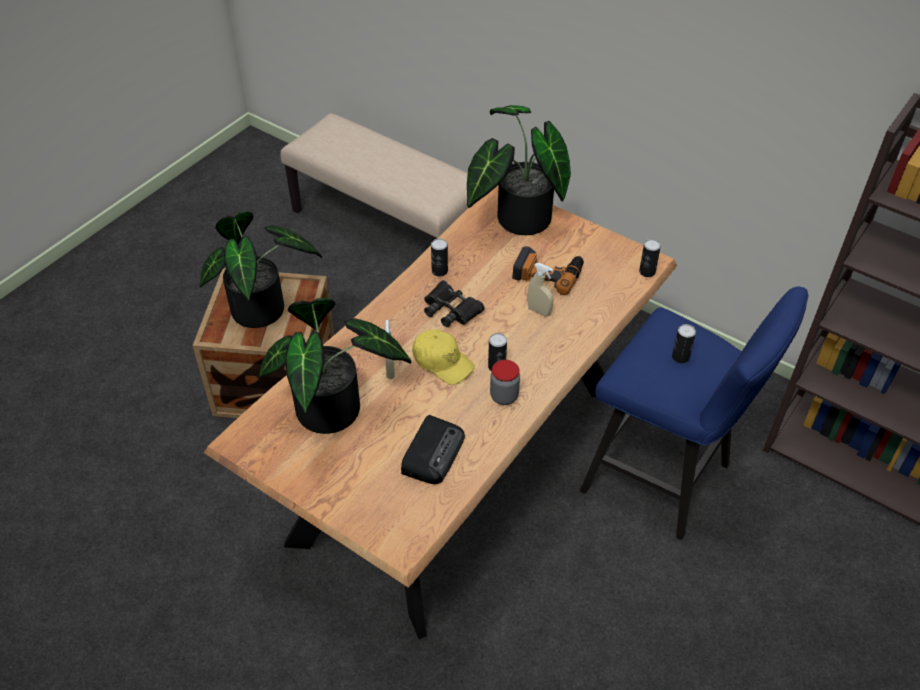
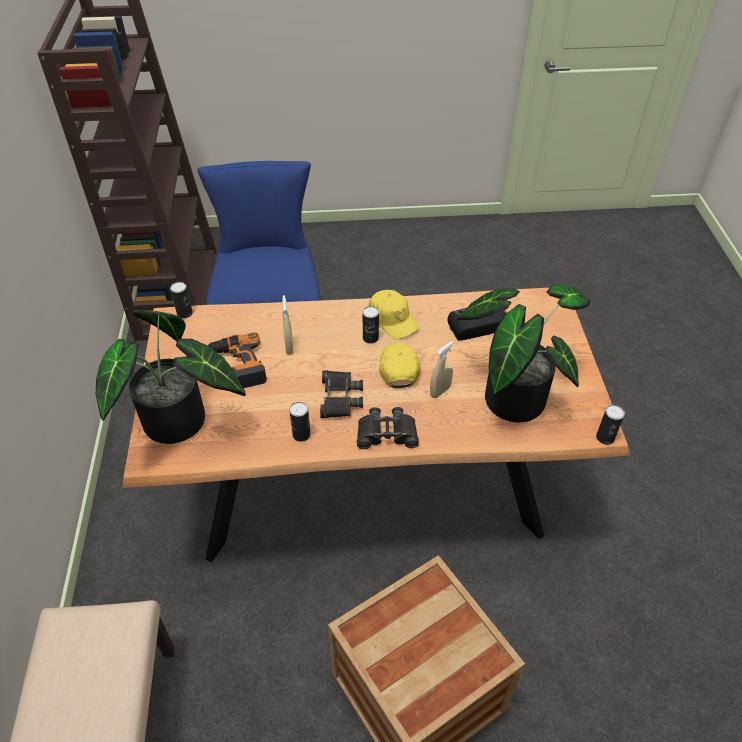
camera: 130 degrees left, 0 degrees up
(264, 311) = (422, 641): potted plant -> none
(388, 314) = (387, 433): none -> black binoculars
(504, 396) = (393, 319): jar -> yellow cap
(680, 357) = (261, 266): can -> can (605, 437)

